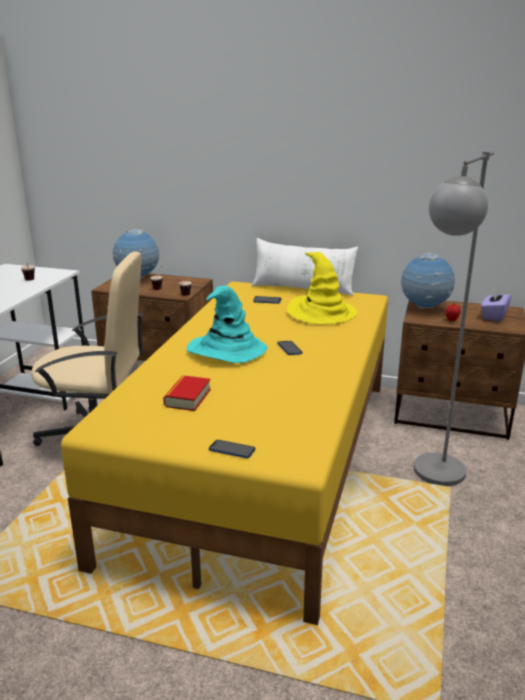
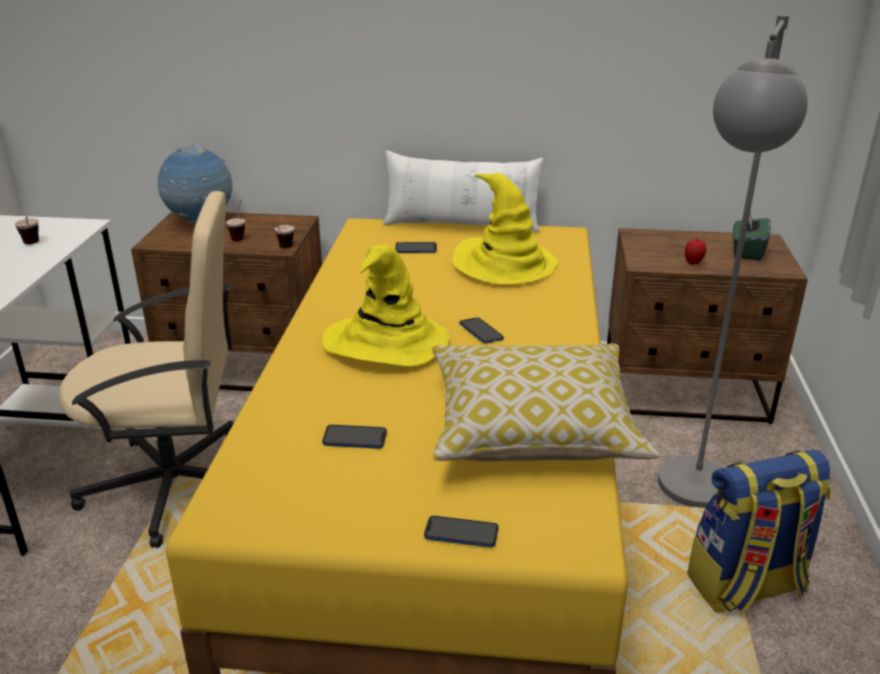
camera: 10 degrees left, 5 degrees up
(187, 398) = (355, 438): book -> phone
(226, 350) = (385, 343): turquoise hat -> yellow hat
(300, 402) = (533, 428): none -> pillow
(424, 308) = (647, 245): globe -> none
(454, 534) = (746, 586): none -> backpack
(493, 316) = (747, 251): purple tissue box -> green tissue box

